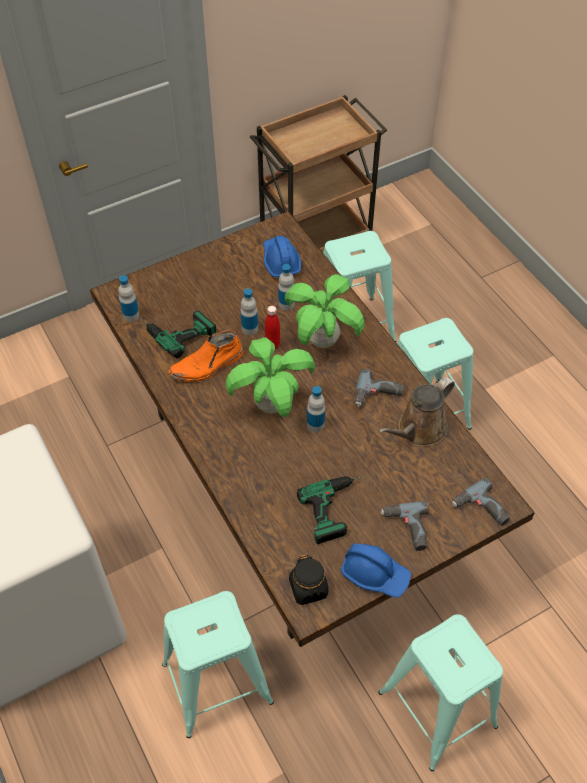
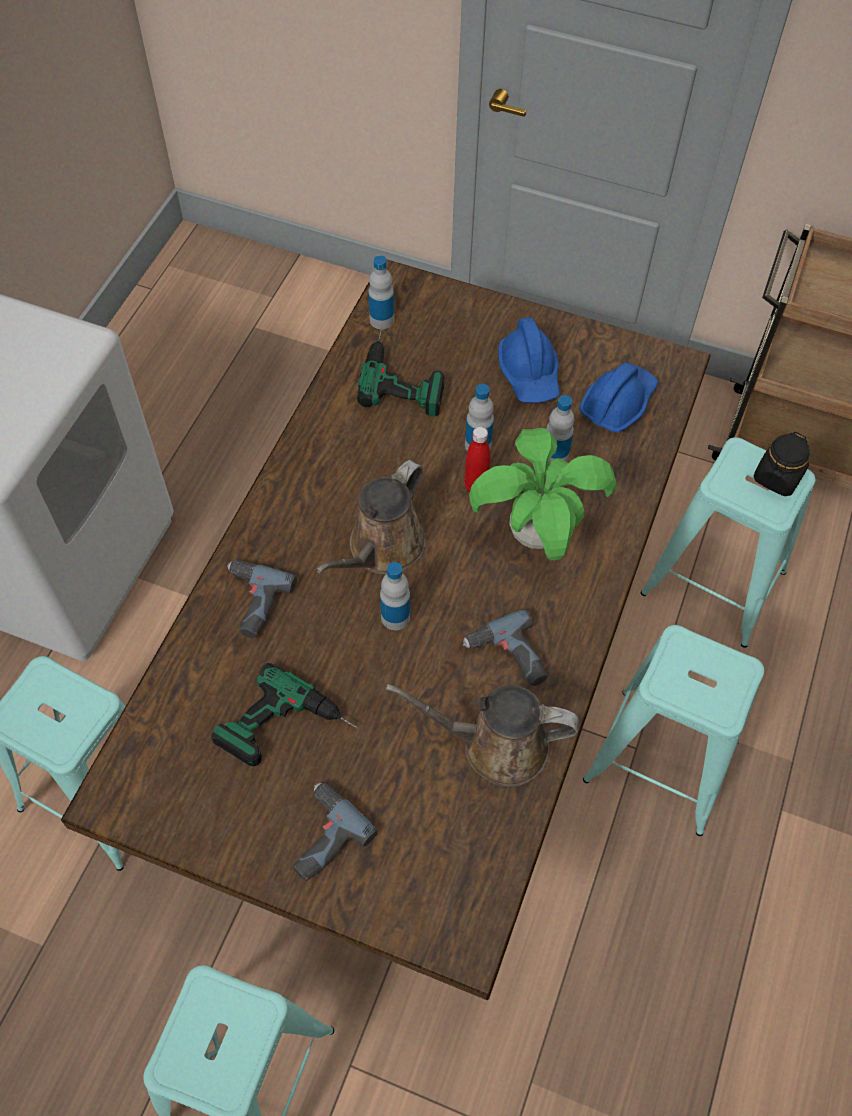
camera: 50 degrees right, 5 degrees up
(207, 366) = (379, 442): orange boot -> none
(271, 405) = (382, 549): potted plant -> brown watering can
(308, 588) = (142, 778): black jar -> black jar (777, 477)
(375, 574) = (221, 843): blue hard hat -> blue hard hat (529, 373)
(481, 510) = (430, 915): power drill -> power drill (251, 602)

